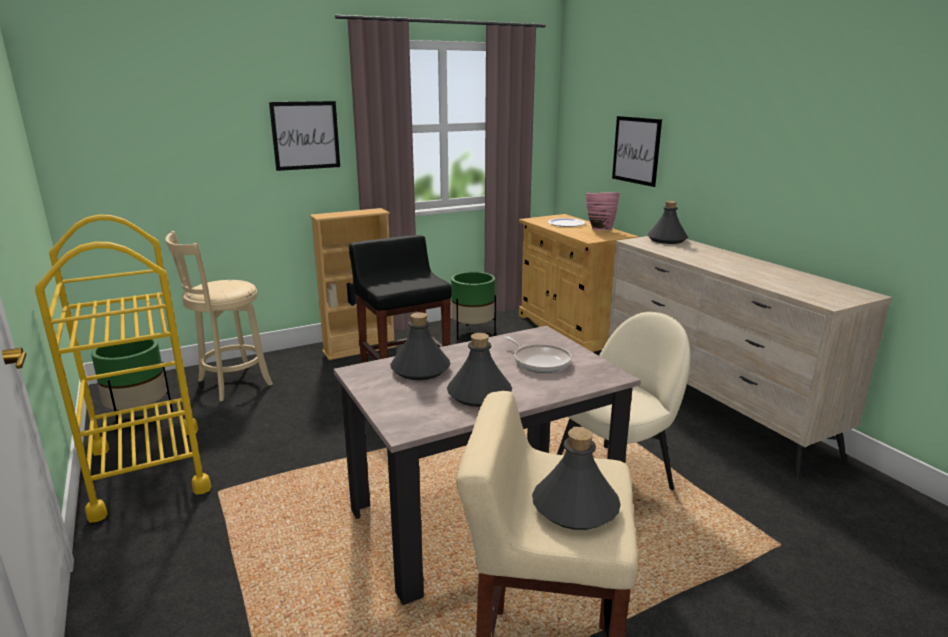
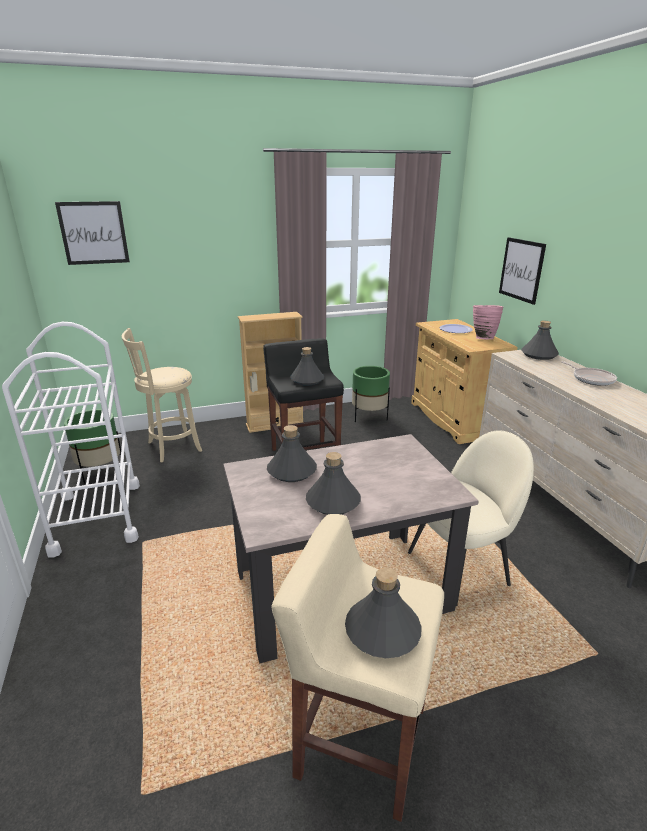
camera: 10 degrees right, 5 degrees up
(148, 470) = (97, 517): yellow cart -> white cart
(305, 135) = (237, 250): picture -> picture (93, 233)
(406, 282) = (307, 380): none -> grey bottle
(540, 362) = (394, 472): frying pan -> frying pan (591, 379)

